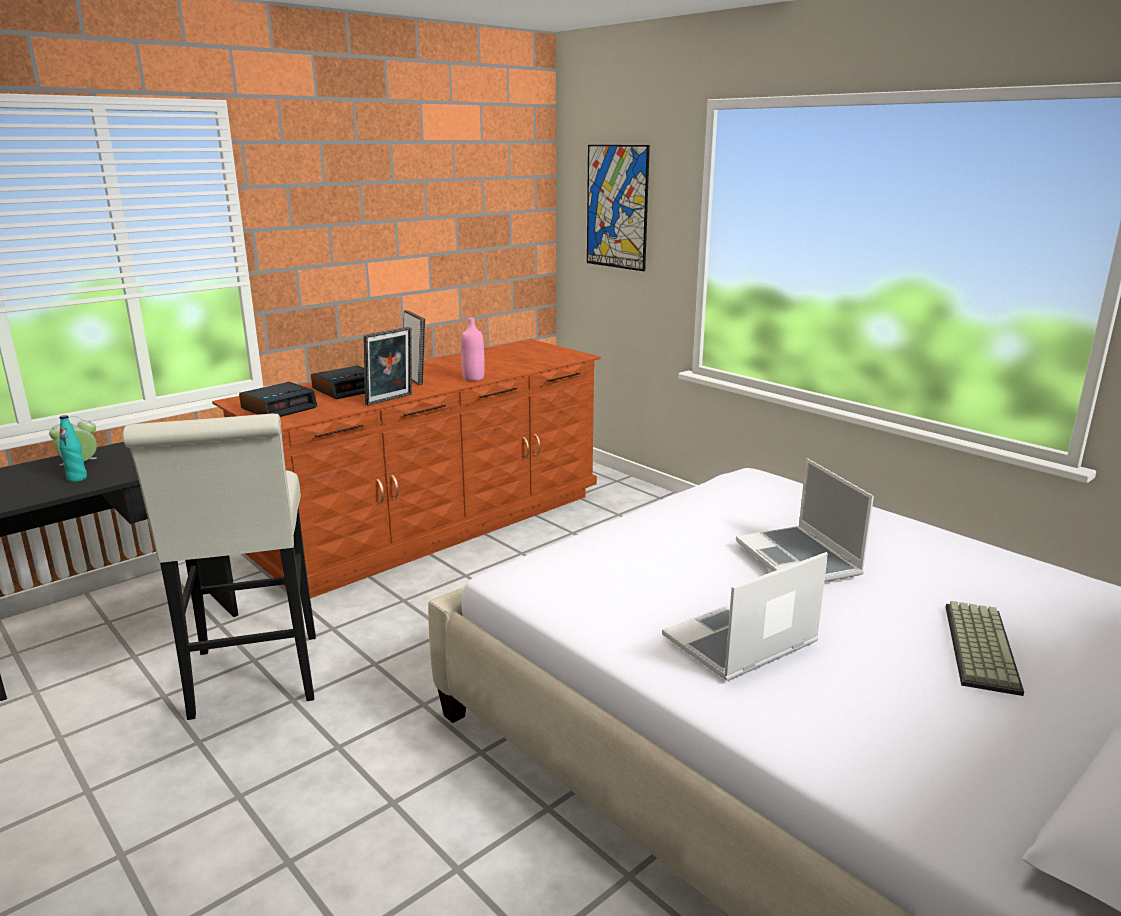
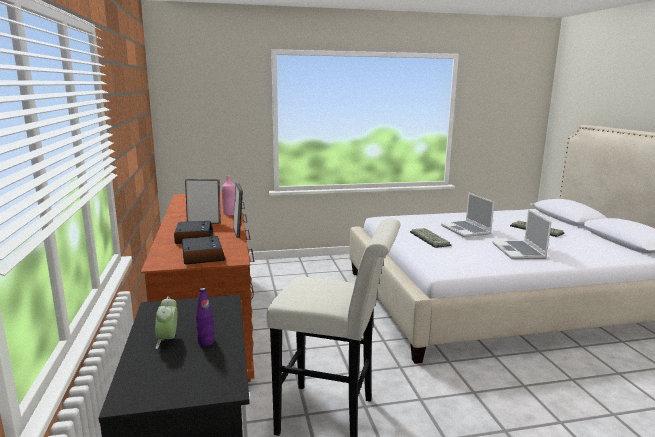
camera: 60 degrees left, 5 degrees down
(77, 478) = (206, 342): turquoise bottle -> purple bottle
(617, 207) = (209, 107): picture -> none
(684, 537) = (430, 239): none -> keyboard
(799, 559) = (466, 230): laptop -> laptop turned 60 degrees clockwise

